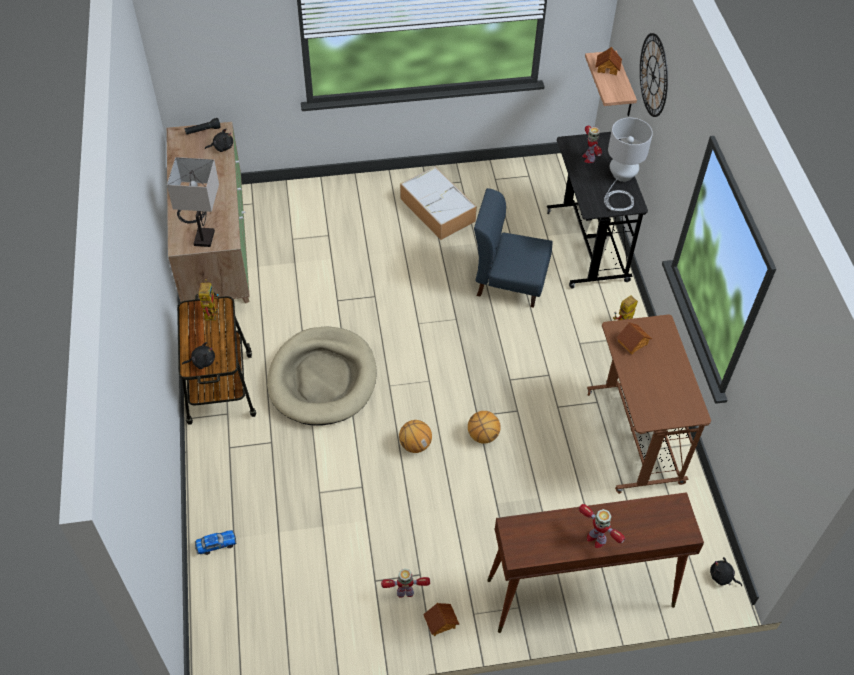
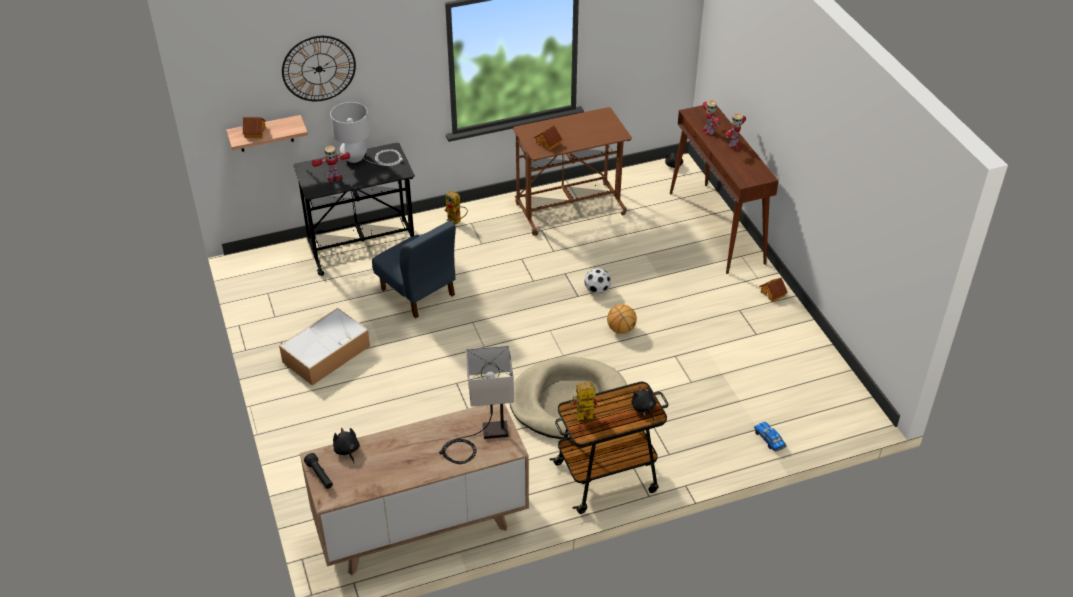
camera: 100 degrees left, 10 degrees down
(405, 592) = (758, 316): toy robot -> toy robot (708, 131)
(483, 435) = (597, 290): basketball -> football
(509, 281) = (418, 292): blue chair -> blue chair turned 45 degrees counterclockwise

